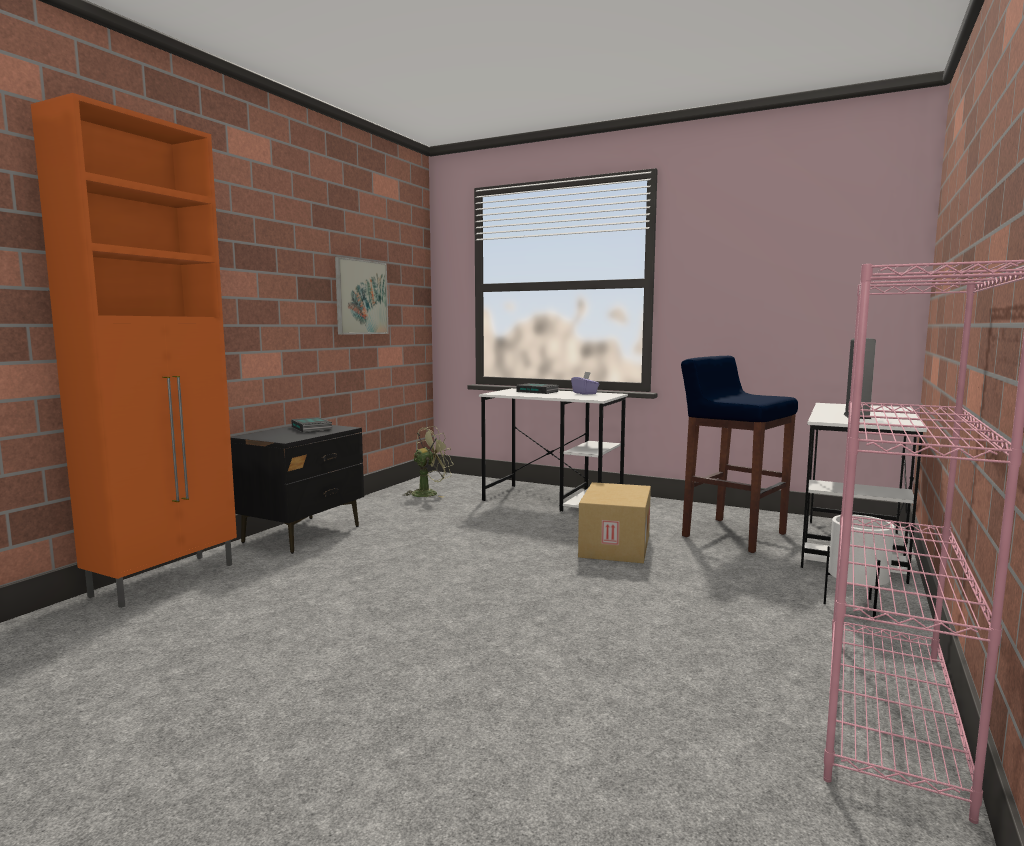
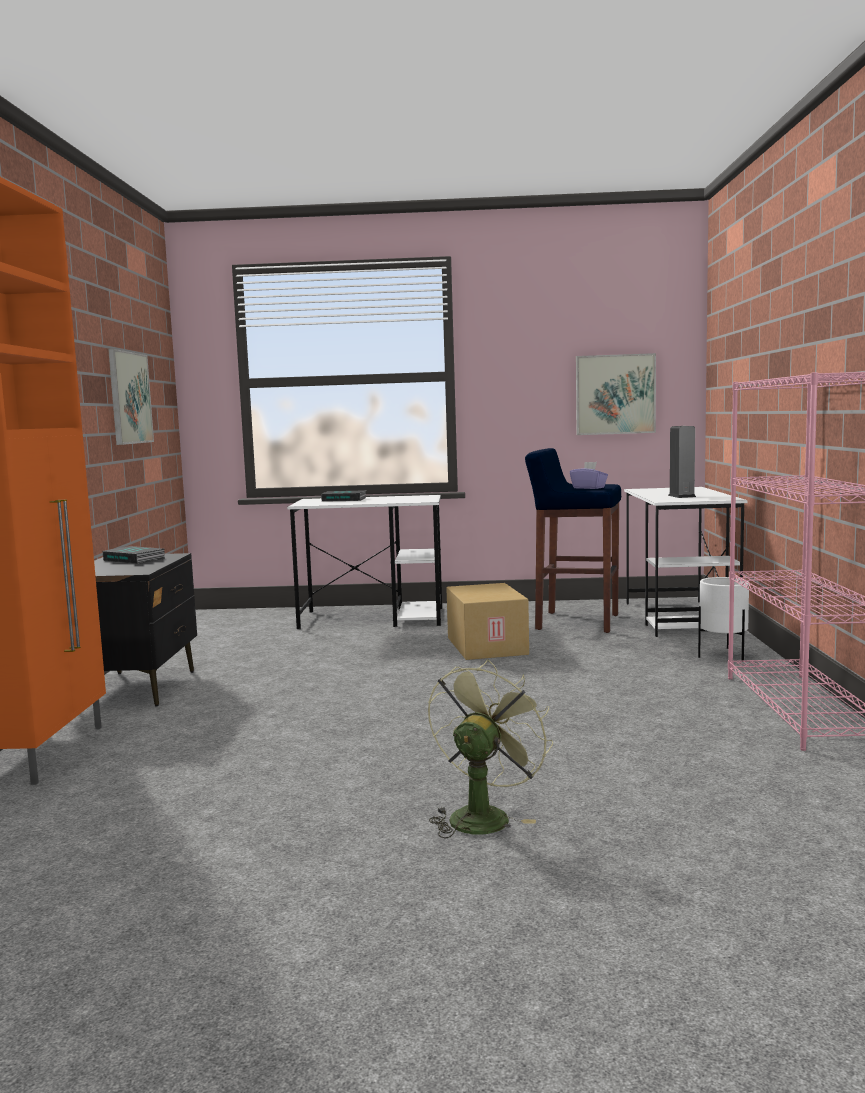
camera: 25 degrees left, 0 degrees up
(429, 493) = (224, 631): green fan -> green fan (483, 815)
(585, 393) = (398, 497): purple tissue box -> purple tissue box (589, 488)
(818, 303) = (615, 394): none -> picture

